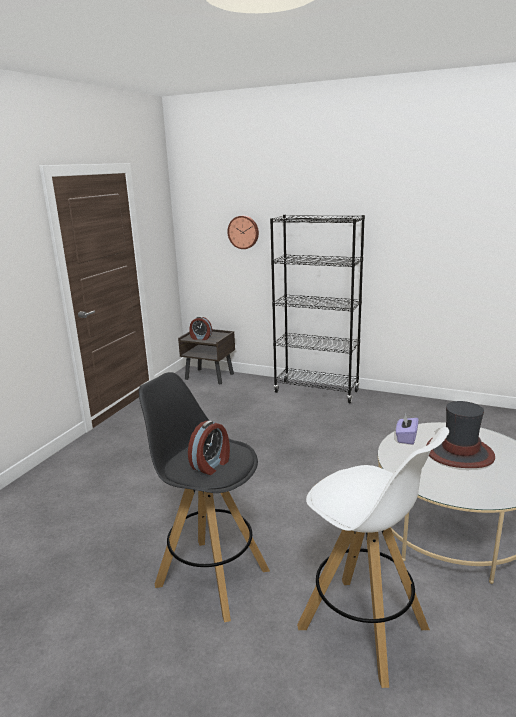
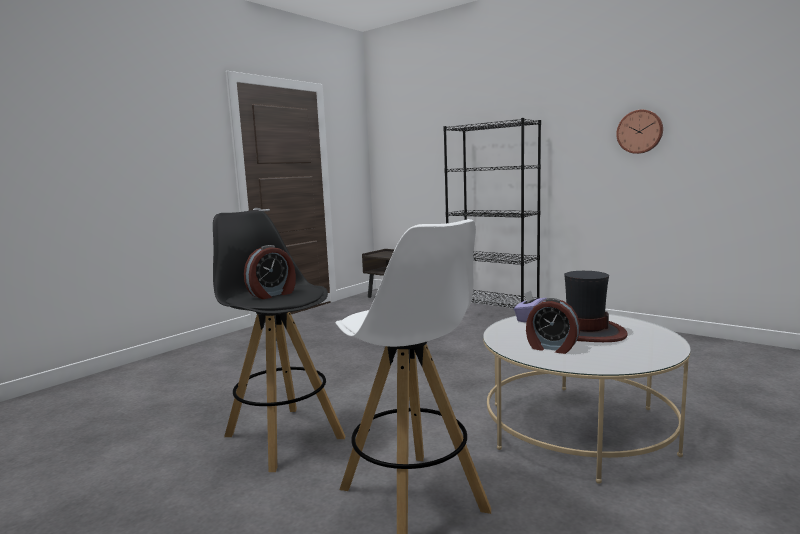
camera: 15 degrees right, 10 degrees down
(201, 338) = (383, 255): alarm clock -> alarm clock (551, 348)
(243, 232) = (428, 150): wall clock -> wall clock (640, 131)

